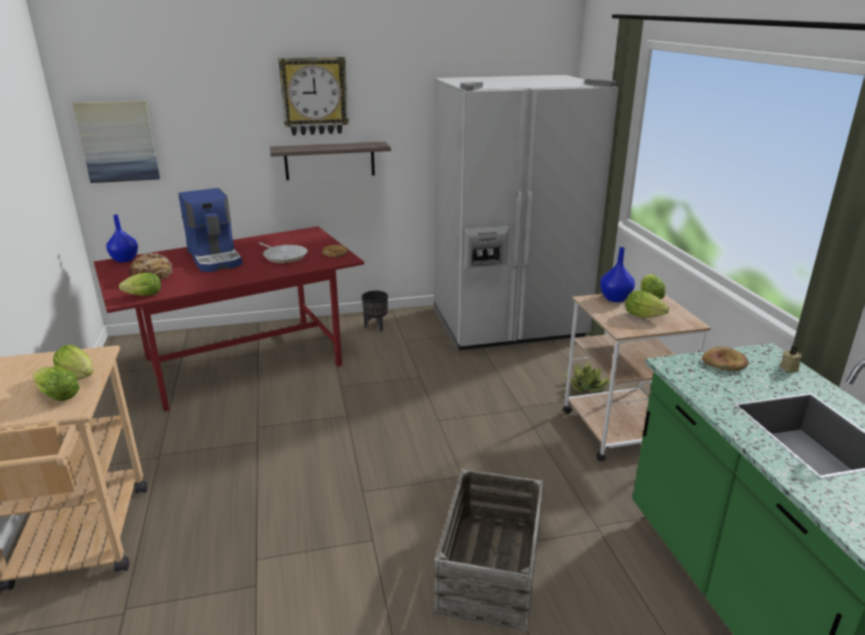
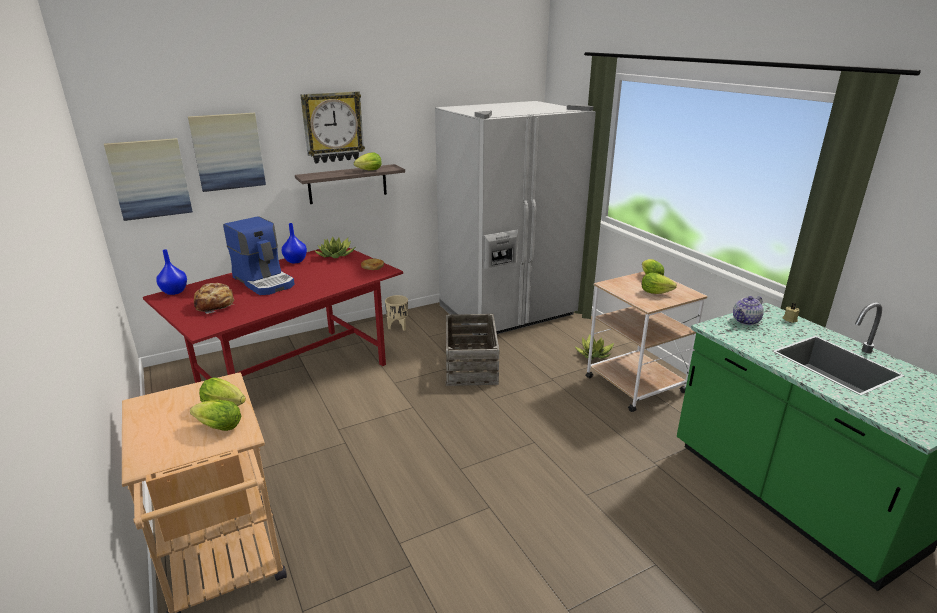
camera: 15 degrees left, 0 degrees up
(142, 296) = (218, 324): lettuce -> lettuce (368, 170)
(198, 117) = (228, 151): none -> picture
(284, 256) = (328, 273): frying pan -> none
(305, 238) = (336, 255): none -> potted plant
(376, 327) = (398, 327): black planter -> beige planter
(491, 569) = (594, 511): crate -> crate (471, 364)
(615, 299) = (626, 281): blue vase -> blue vase (295, 261)
(724, 362) = (746, 321): bread -> teapot

